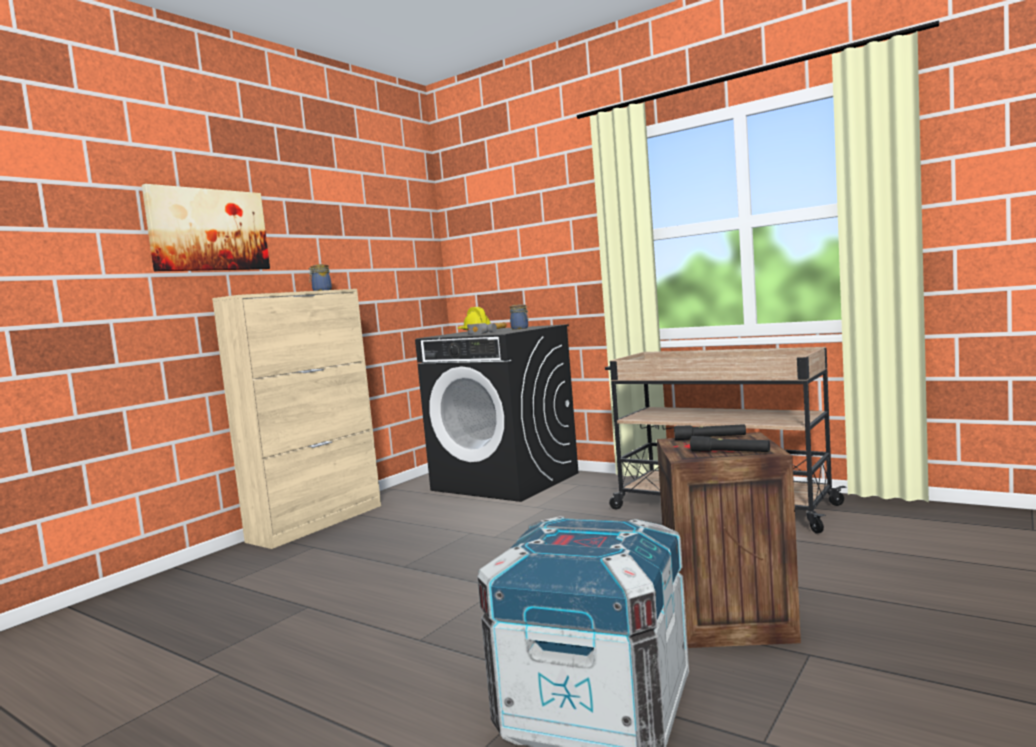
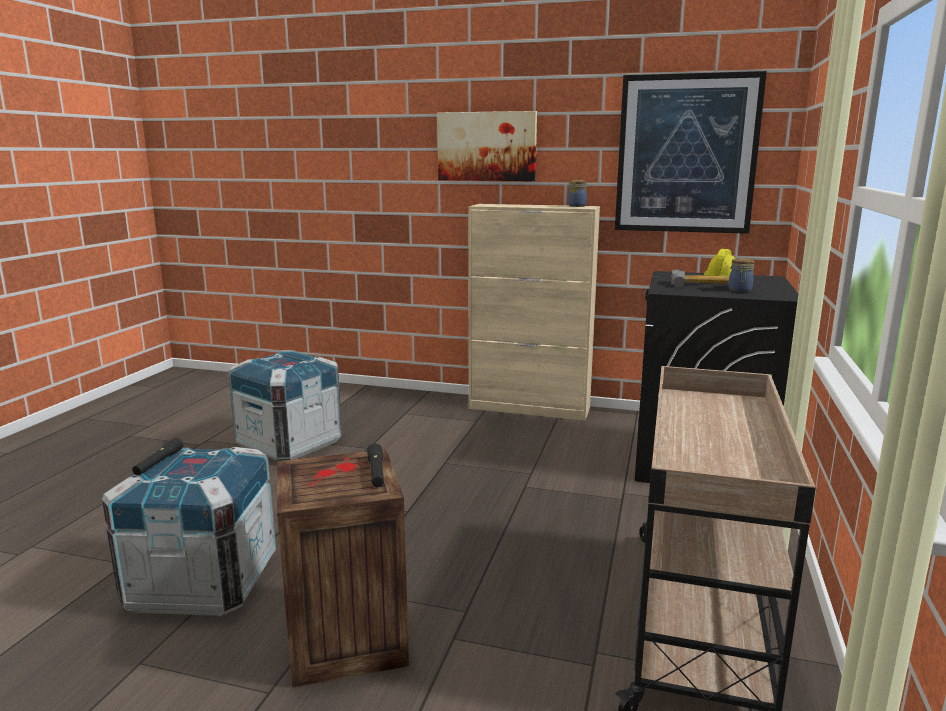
camera: 70 degrees right, 10 degrees up
(212, 664) = (290, 444): none -> crate
(380, 242) = (686, 154): none -> picture
(730, 452) = (305, 483): black flashlight -> black flashlight (158, 463)

